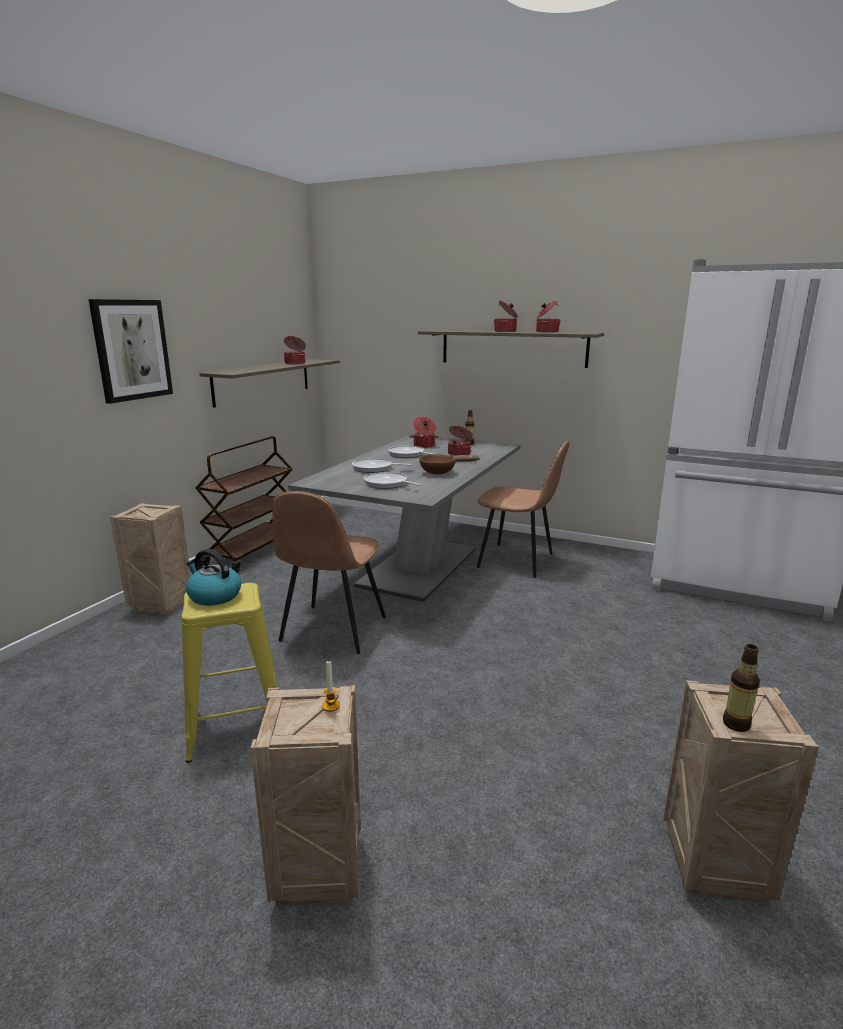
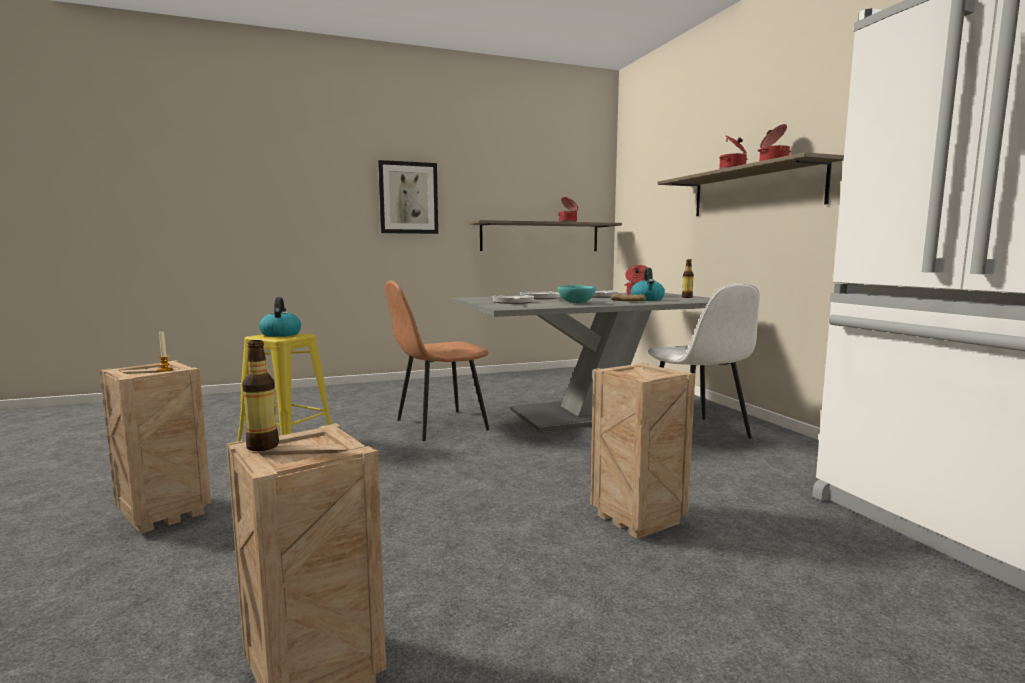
camera: 45 degrees right, 10 degrees down
(159, 605) = (384, 387): crate -> crate (635, 519)
(253, 551) = (493, 377): brown cart -> none
(437, 473) = (576, 303): brown bowl -> turquoise bowl
(459, 454) = (647, 299): cooking pot -> kettle
(517, 561) = (696, 433): brown chair -> white chair

